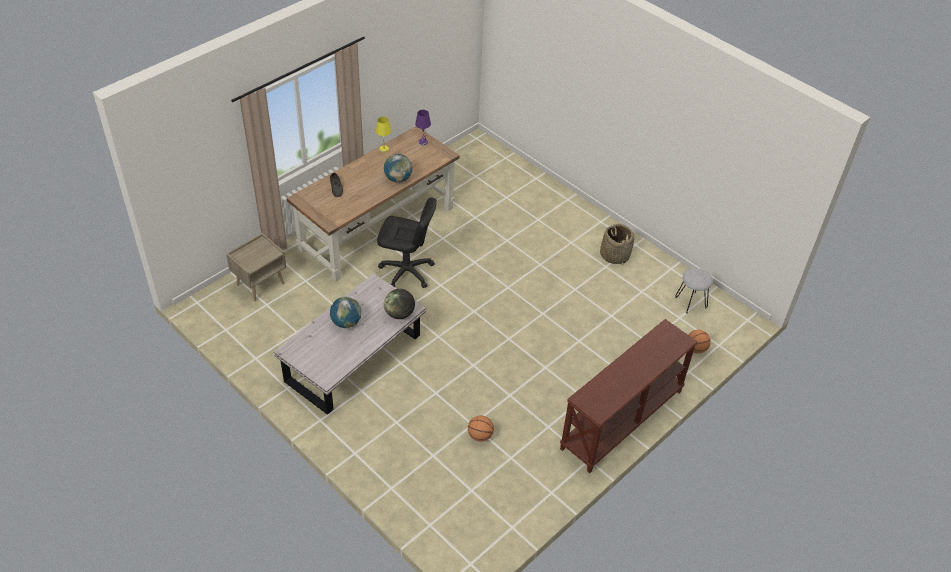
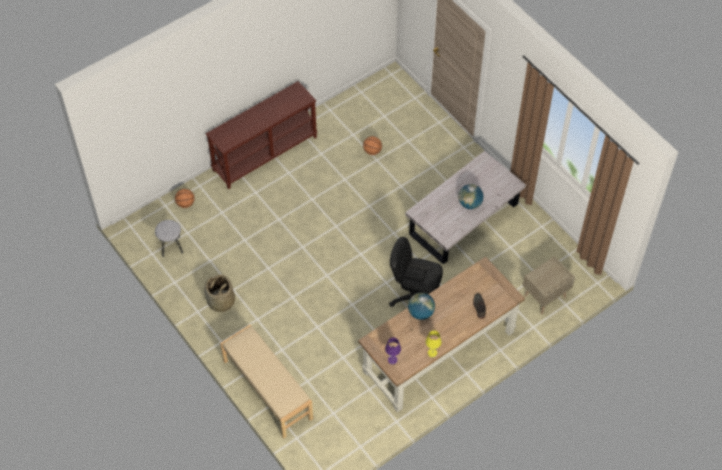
camera: 170 degrees left, 10 degrees up
(399, 314) = (427, 207): globe -> none
(542, 188) = (267, 390): none -> beige bench

